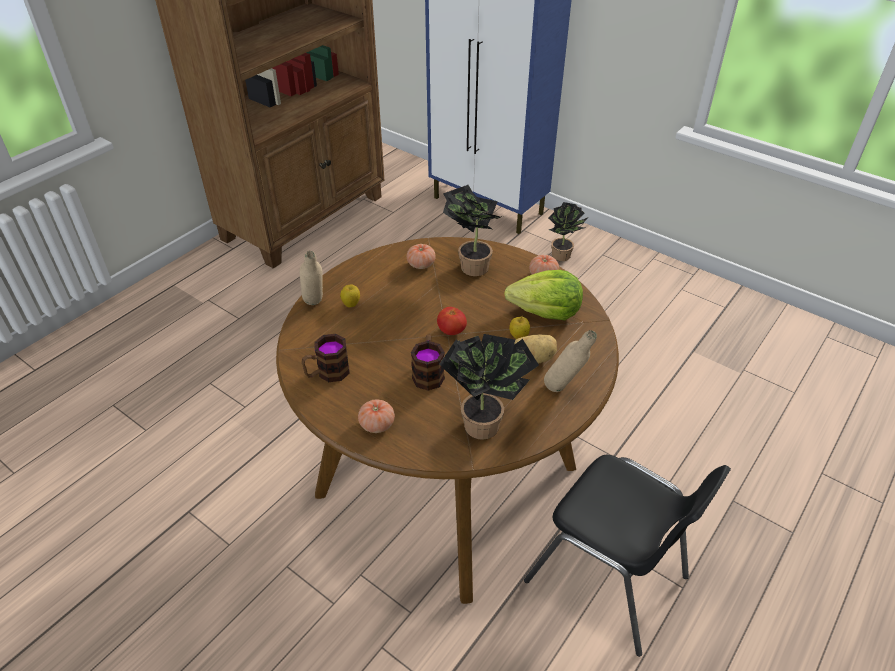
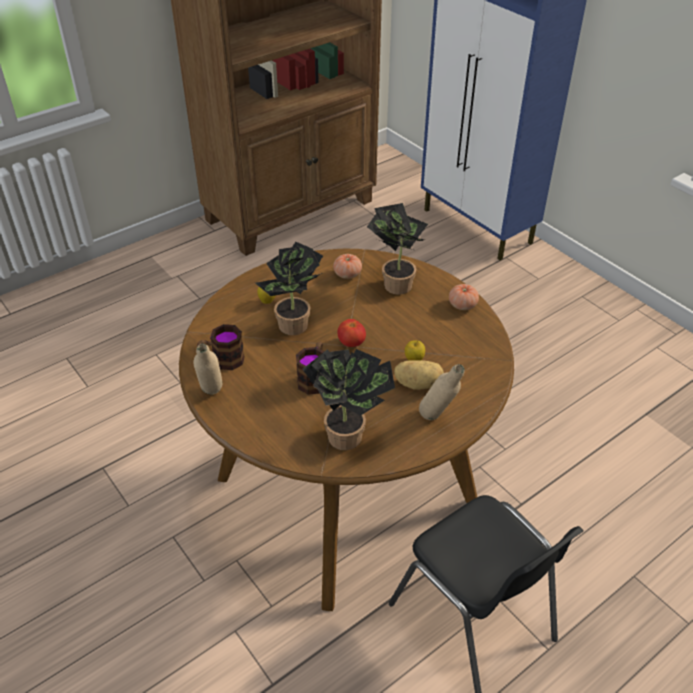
camera: 15 degrees right, 0 degrees up
(315, 306) = (234, 297): beige bottle -> beige bottle (212, 396)
(377, 424) = (249, 416): tomato -> none
(546, 312) = (450, 341): lettuce -> none
(563, 257) = (538, 292): potted plant -> potted plant (295, 328)

